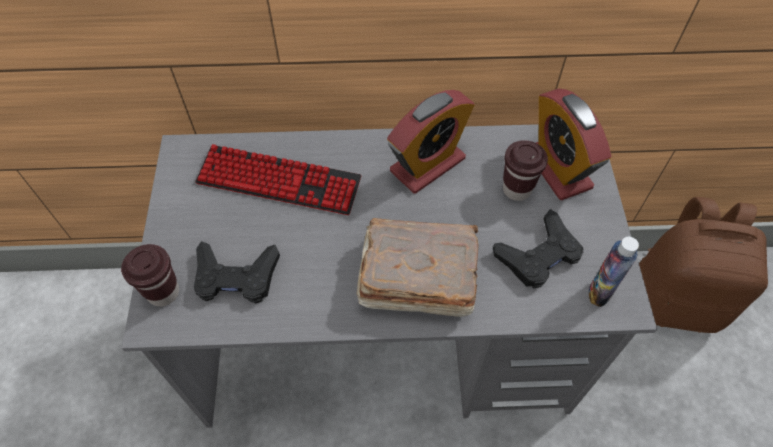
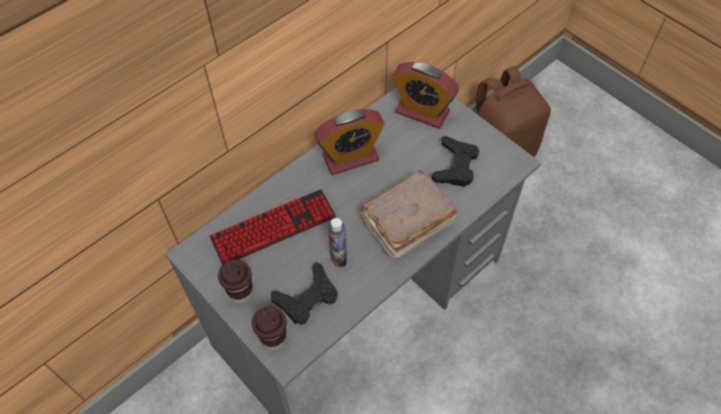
camera: 40 degrees left, 0 degrees up
(427, 165) = (350, 157): alarm clock -> alarm clock turned 60 degrees clockwise
(516, 189) = (412, 138): brown cup -> brown cup (241, 293)
(600, 291) = (500, 163): bottle -> bottle (338, 257)

